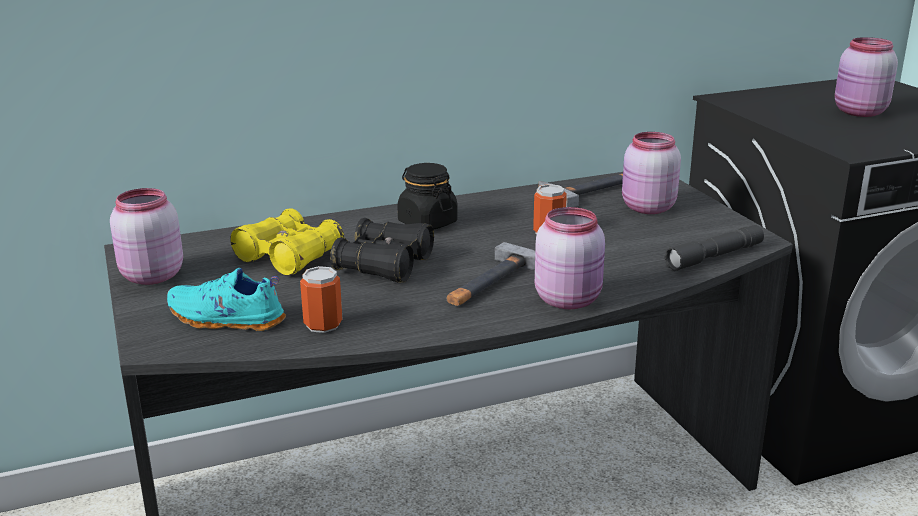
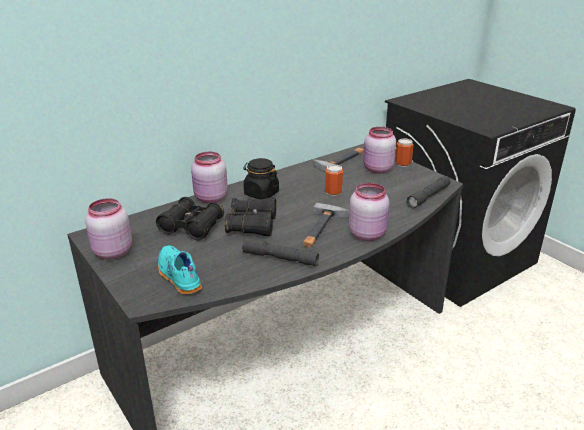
camera: 15 degrees left, 5 degrees up
(225, 320) = (178, 277): turquoise shoe -> turquoise shoe turned 60 degrees clockwise
(289, 256) = (192, 227): yellow binoculars -> black binoculars
(323, 324) = (239, 271): can -> can (403, 163)
(400, 315) = (280, 258): none -> grey flashlight
(859, 112) = (476, 104): pink jar -> pink jar (210, 198)

